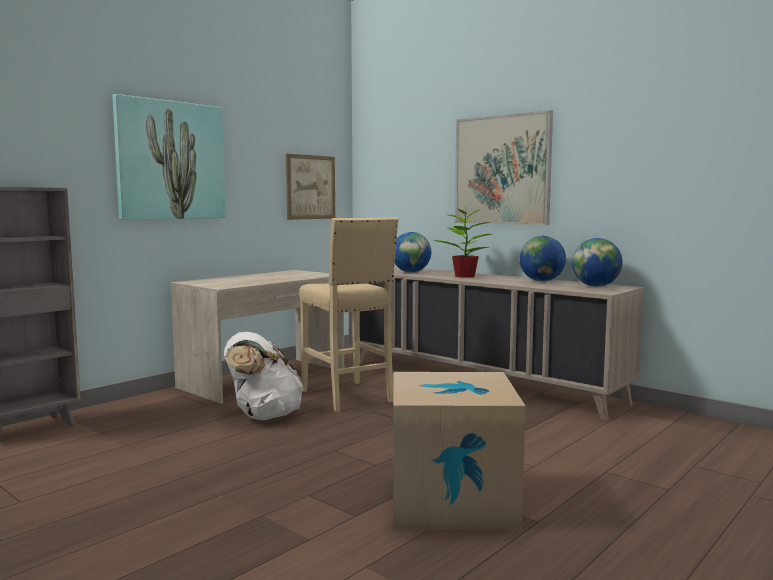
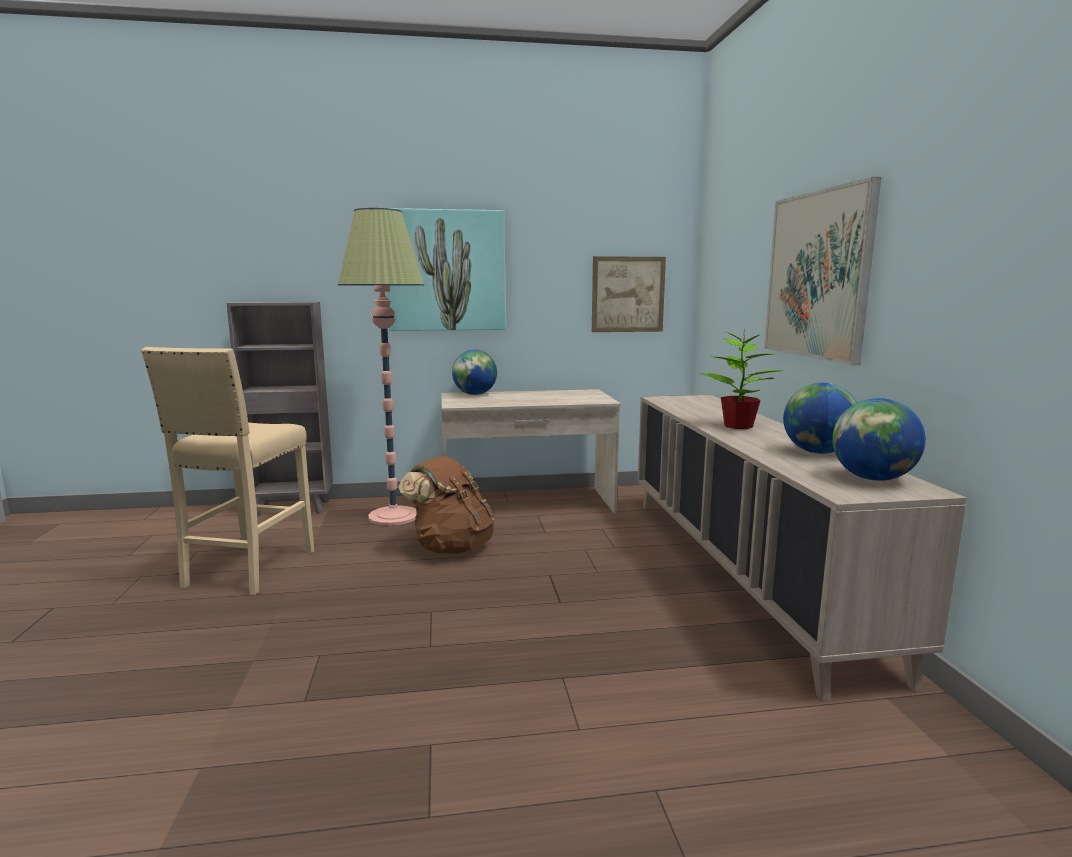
camera: 40 degrees right, 5 degrees up
(160, 410) = (393, 516): none -> floor lamp
(263, 416) = (451, 547): white backpack -> brown backpack
(347, 396) = (560, 548): beige stool -> beige stool (248, 569)
(411, 272) = (695, 409): globe -> globe (475, 394)
(451, 501) = (406, 731): cardboard box -> none

